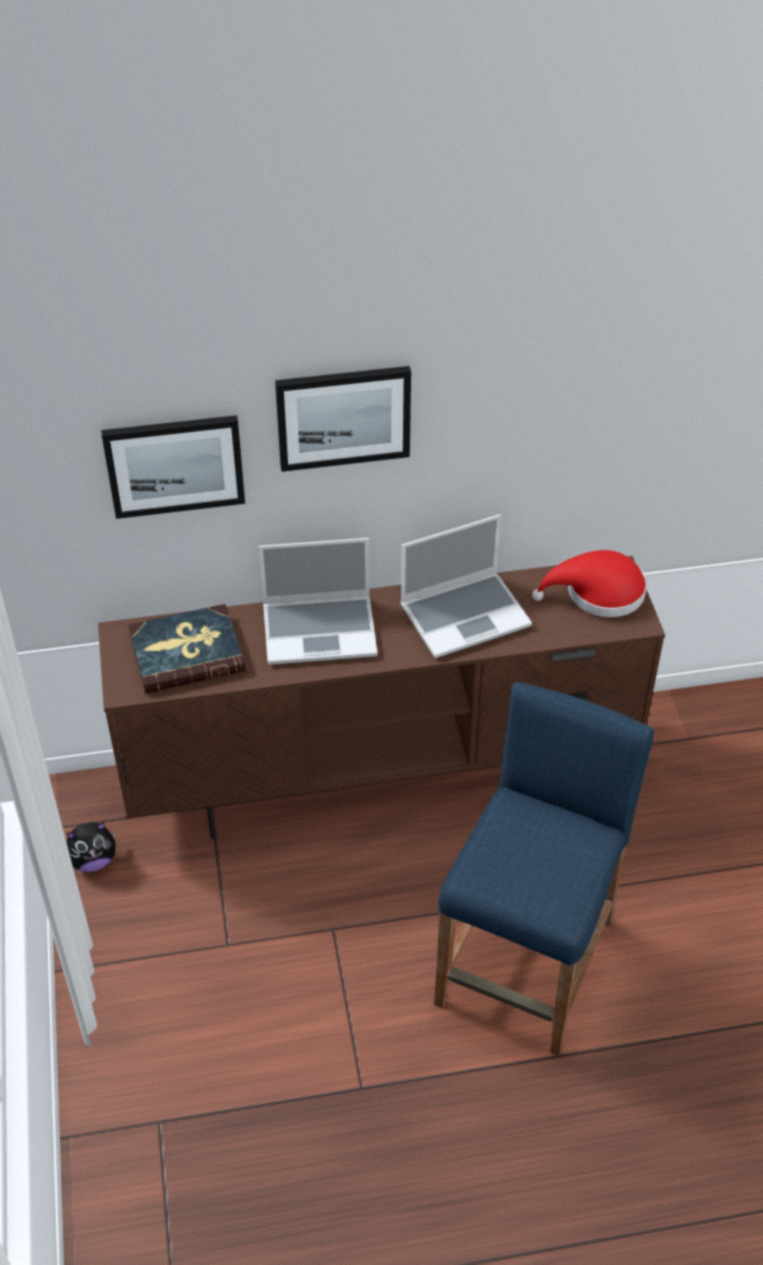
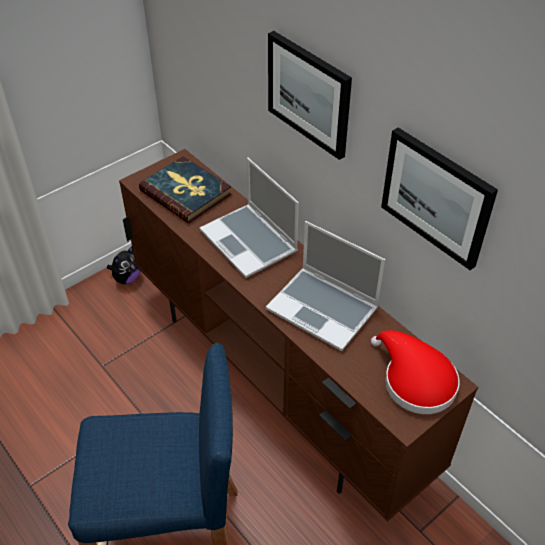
camera: 60 degrees right, 0 degrees up
(93, 860) = (127, 278): plush toy -> plush toy turned 90 degrees counterclockwise
(175, 465) = (223, 62): picture -> picture (437, 197)

